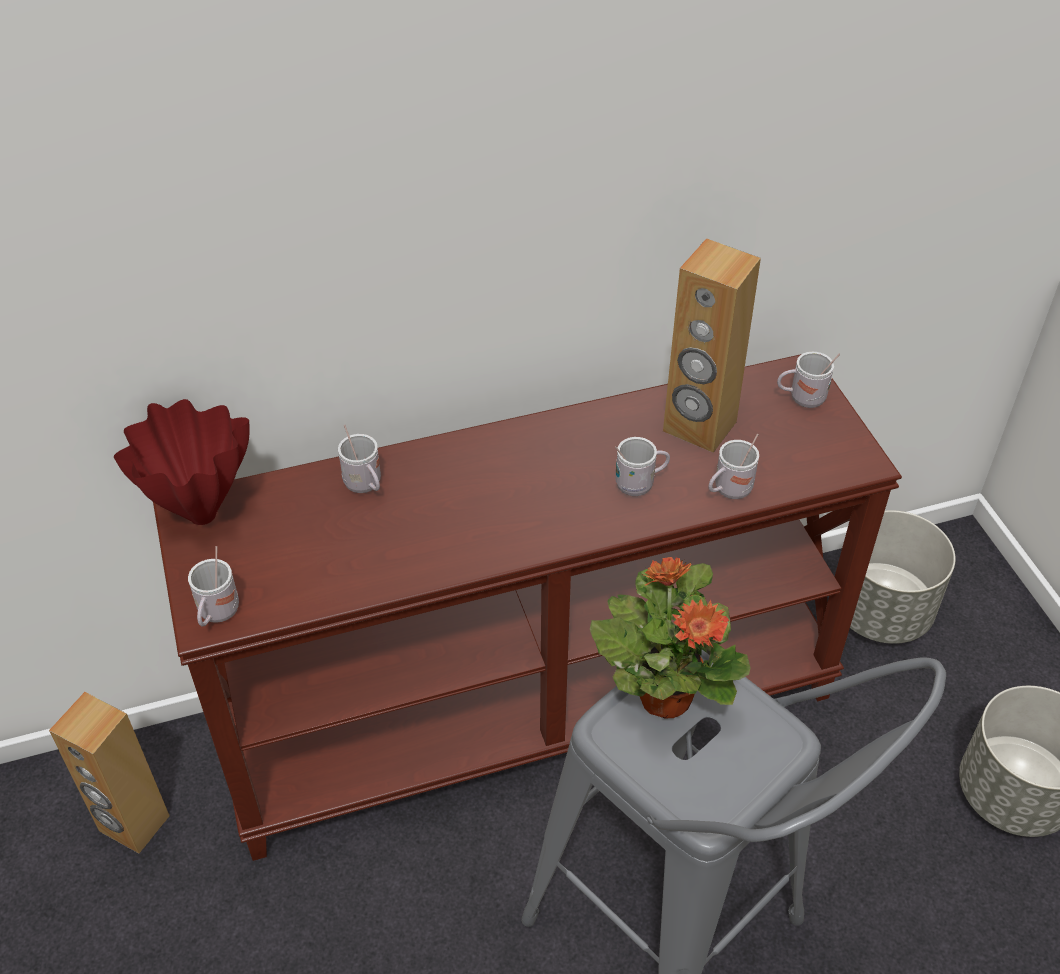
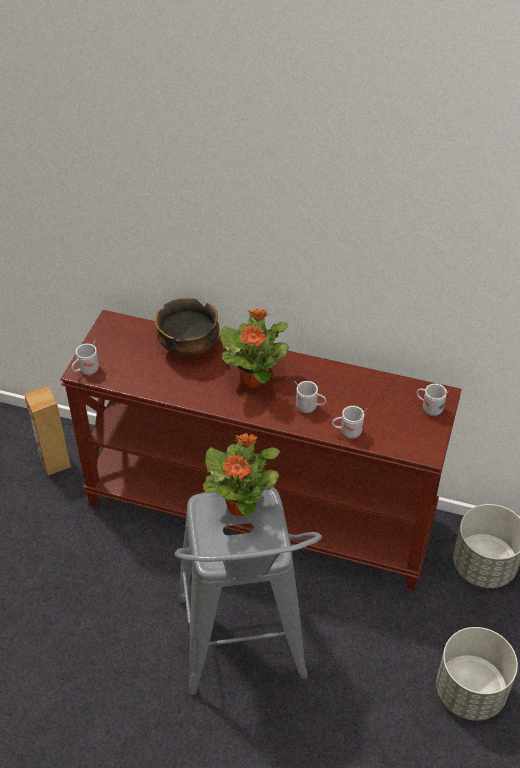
camera: 35 degrees right, 0 degrees up
(200, 516) = (113, 326): red vase -> none
(365, 486) = (189, 348): white mug -> bowl
(514, 483) = (254, 379): none -> potted plant
(699, 427) = (364, 396): brown speaker -> none

